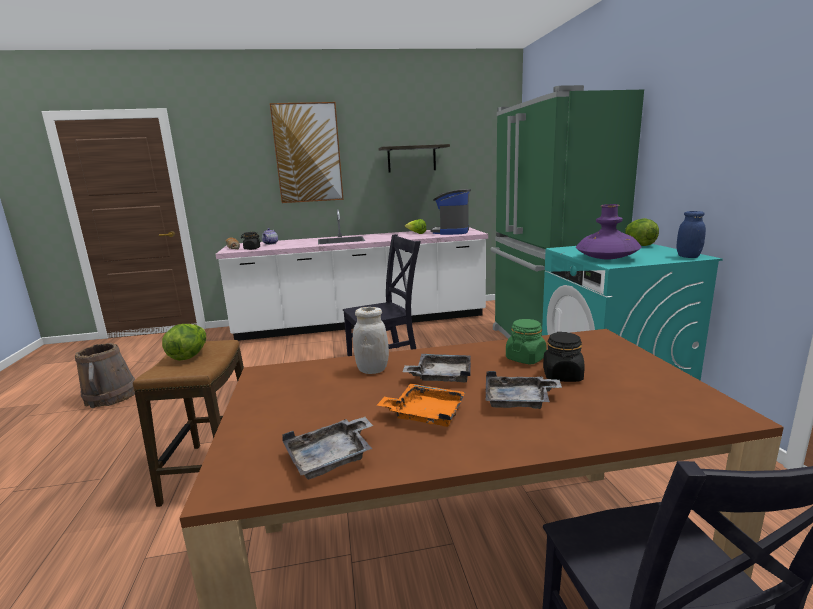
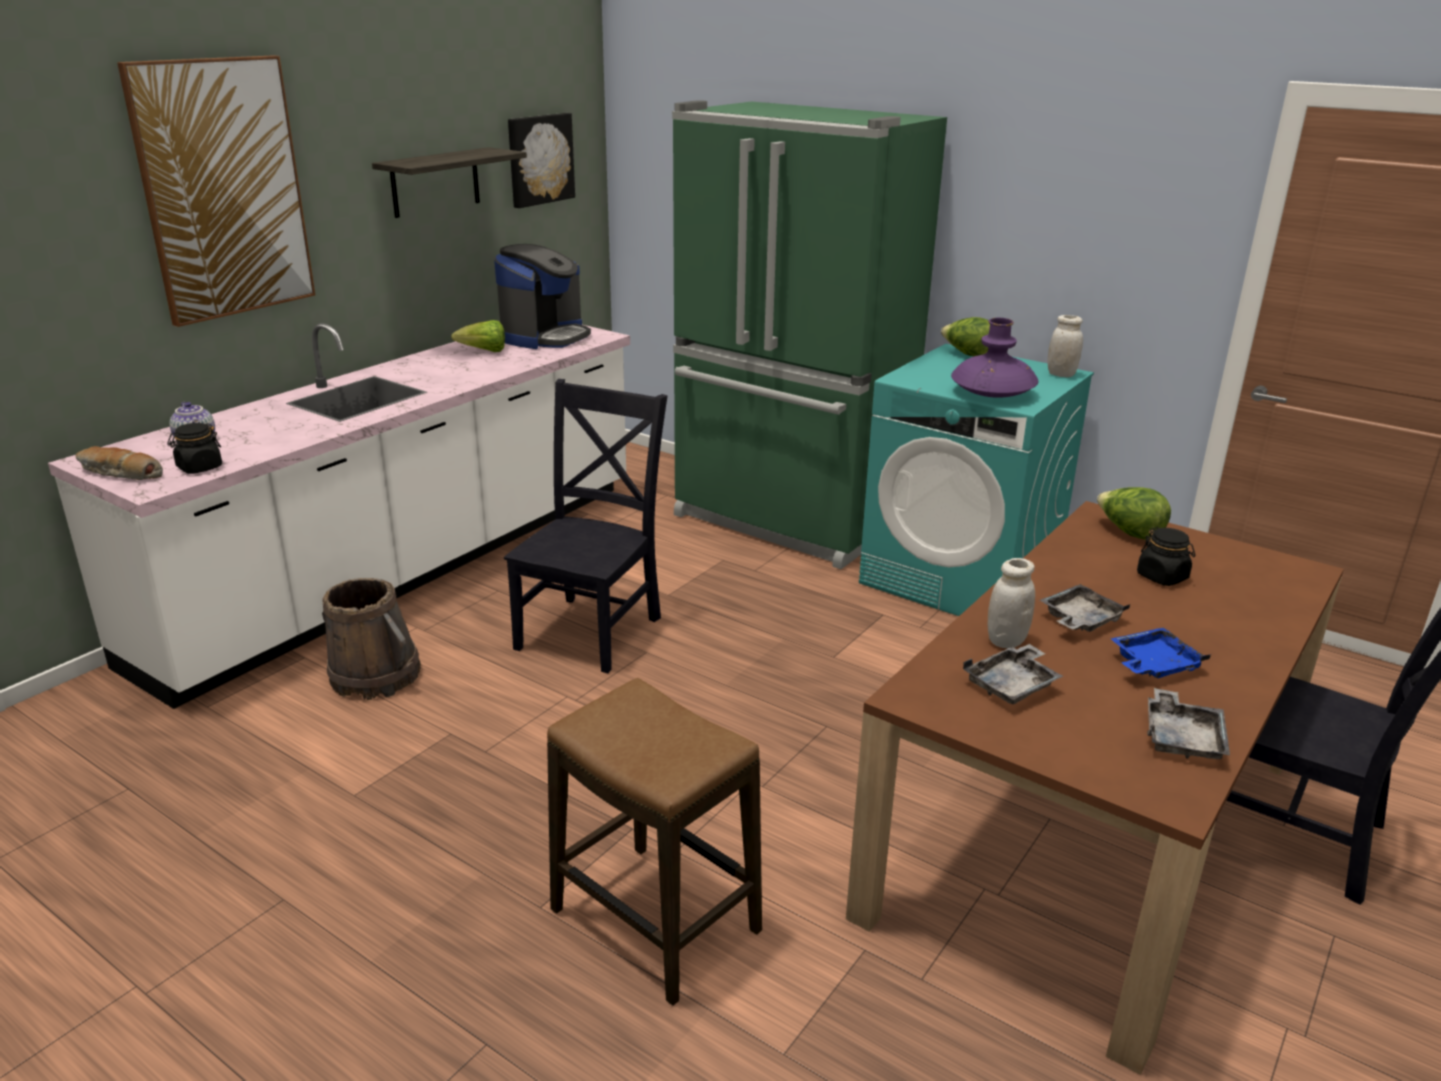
camera: 45 degrees left, 10 degrees up
(111, 396) = (128, 946): brown bucket -> brown bucket (375, 675)
(189, 355) = (638, 732): lettuce -> lettuce (1129, 533)
(425, 414) = (1153, 665): orange tray -> blue tray
(451, 232) = (545, 337): coffee machine -> coffee machine turned 120 degrees counterclockwise
(474, 153) = (539, 159): none -> picture
(519, 401) = (1185, 618): grey tray -> grey tray (1012, 685)
(525, 358) = (1099, 568): green jar -> none
(688, 257) = (1061, 374): blue jar -> white jar

